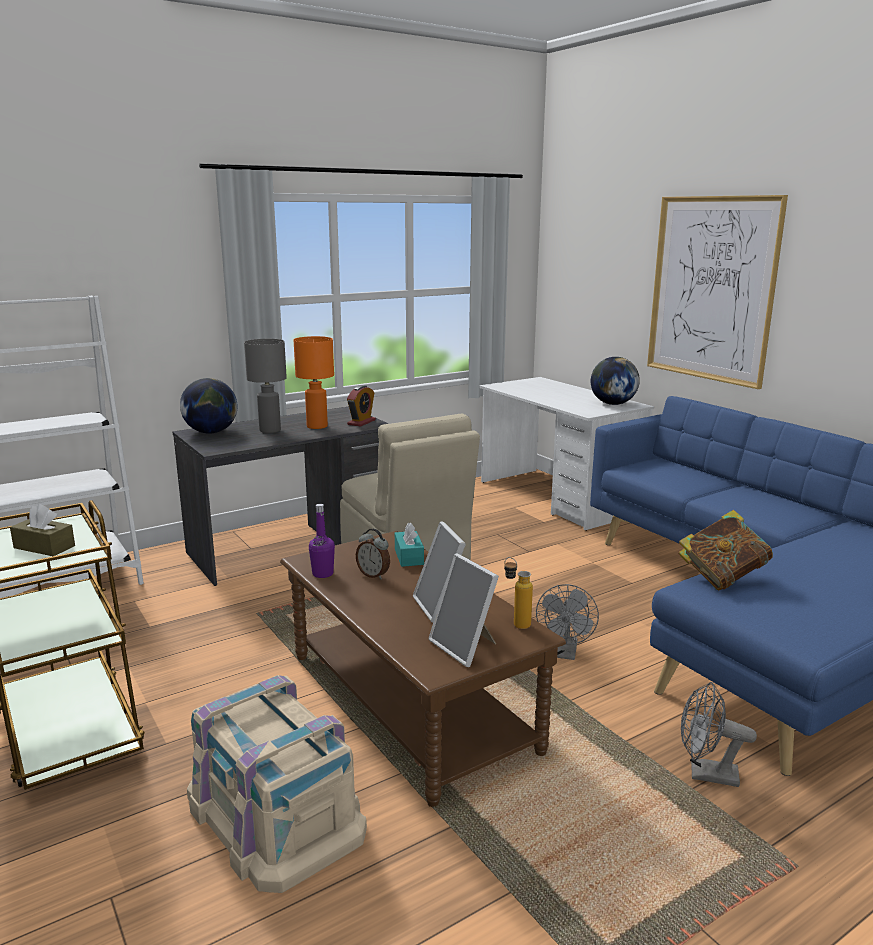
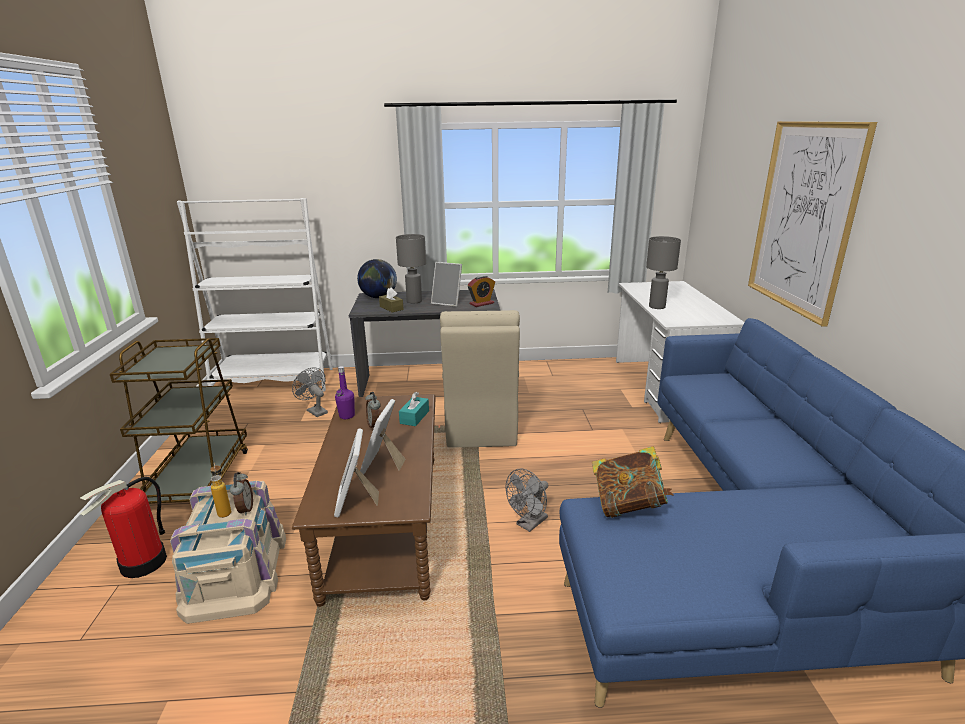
camera: 30 degrees right, 5 degrees up
(44, 547) = (170, 363): brown tissue box -> brown tissue box (391, 308)
(118, 858) = (144, 563): none -> fire extinguisher
(294, 712) = (245, 509): none -> alarm clock
(317, 426) = (448, 302): orange table lamp -> picture frame
(516, 623) = (413, 493): bottle -> bottle (224, 510)
(553, 402) = (656, 307): none -> grey table lamp
(612, 404) = (709, 316): globe -> none
(705, 774) = (528, 671): grey fan -> grey fan (314, 411)

